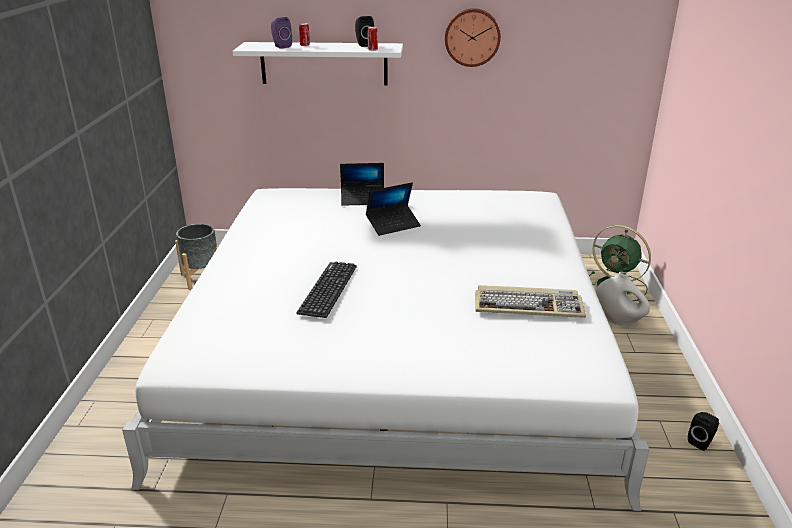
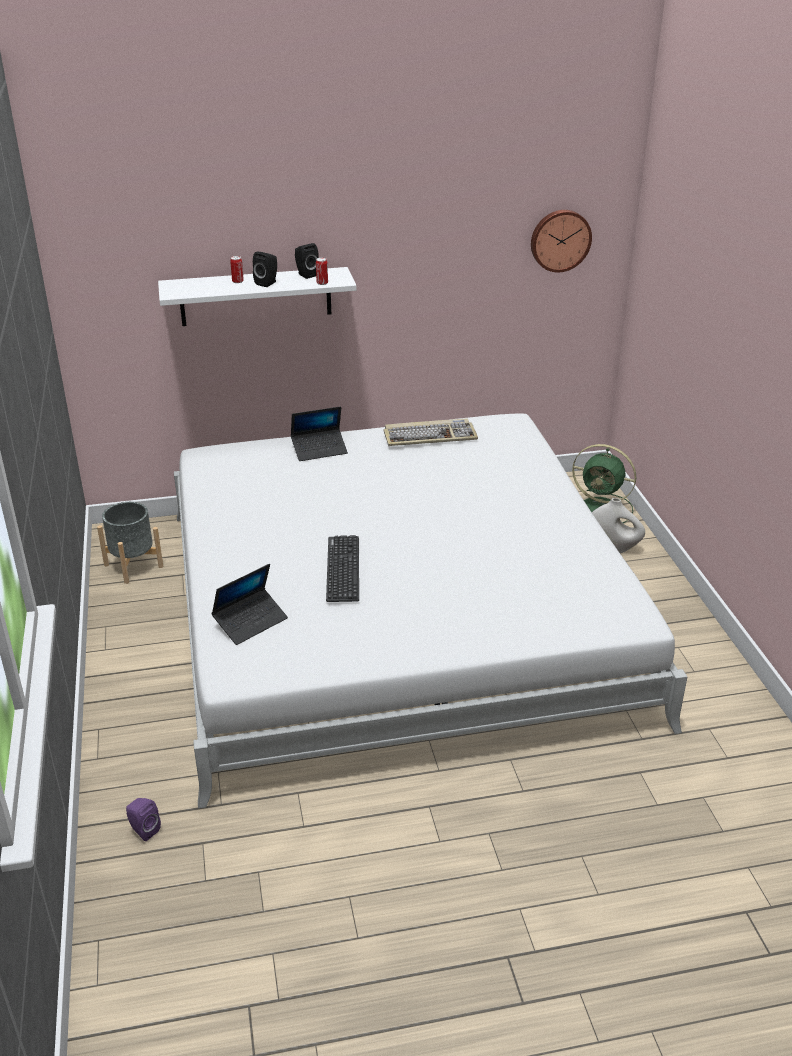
camera: 15 degrees left, 5 degrees up
(281, 46) = (211, 286): purple speaker -> purple speaker (143, 830)
(393, 225) = (371, 480): laptop -> laptop (250, 622)
(472, 37) = (425, 254): wall clock -> wall clock (560, 240)
(529, 305) = (548, 556): keyboard -> keyboard (430, 436)
(701, 442) = (719, 660): black speaker -> black speaker (267, 283)

